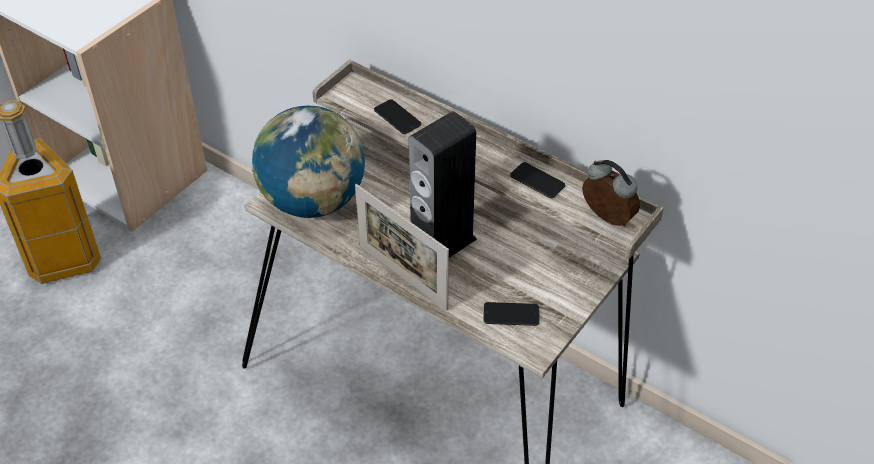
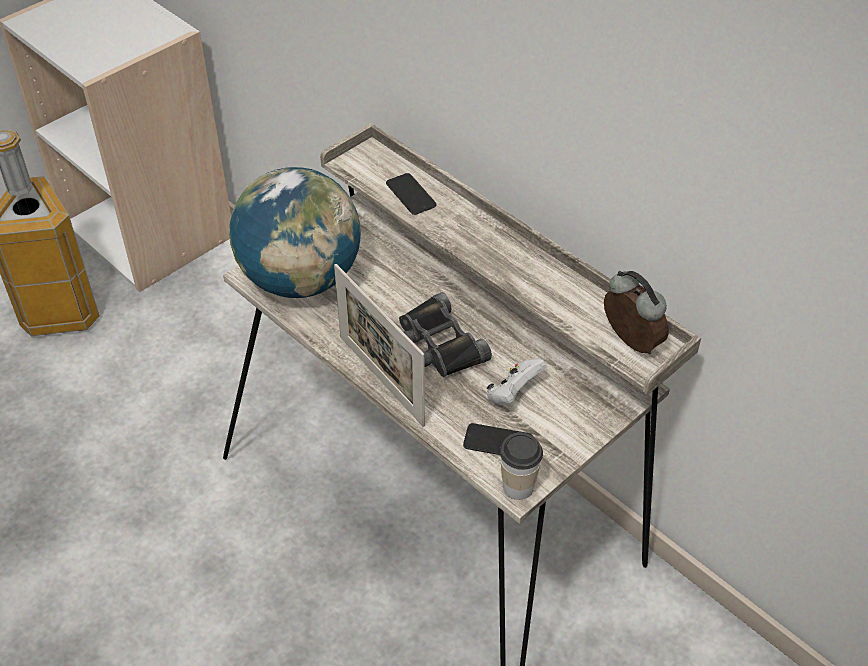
camera: 10 degrees right, 0 degrees up
(442, 242) = (436, 346): speaker -> black binoculars
(514, 273) = (513, 394): none -> white game controller
(536, 348) = (518, 486): none -> cup
(537, 181) = (557, 287): phone -> none

